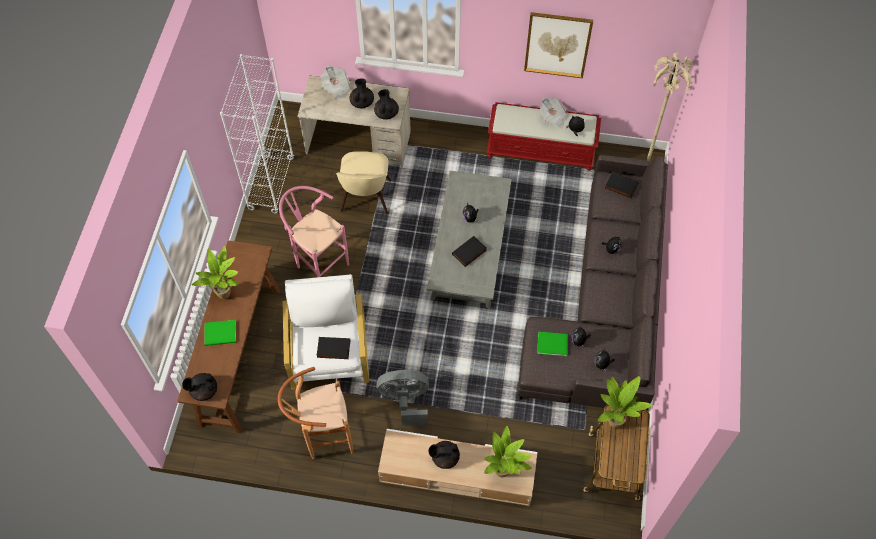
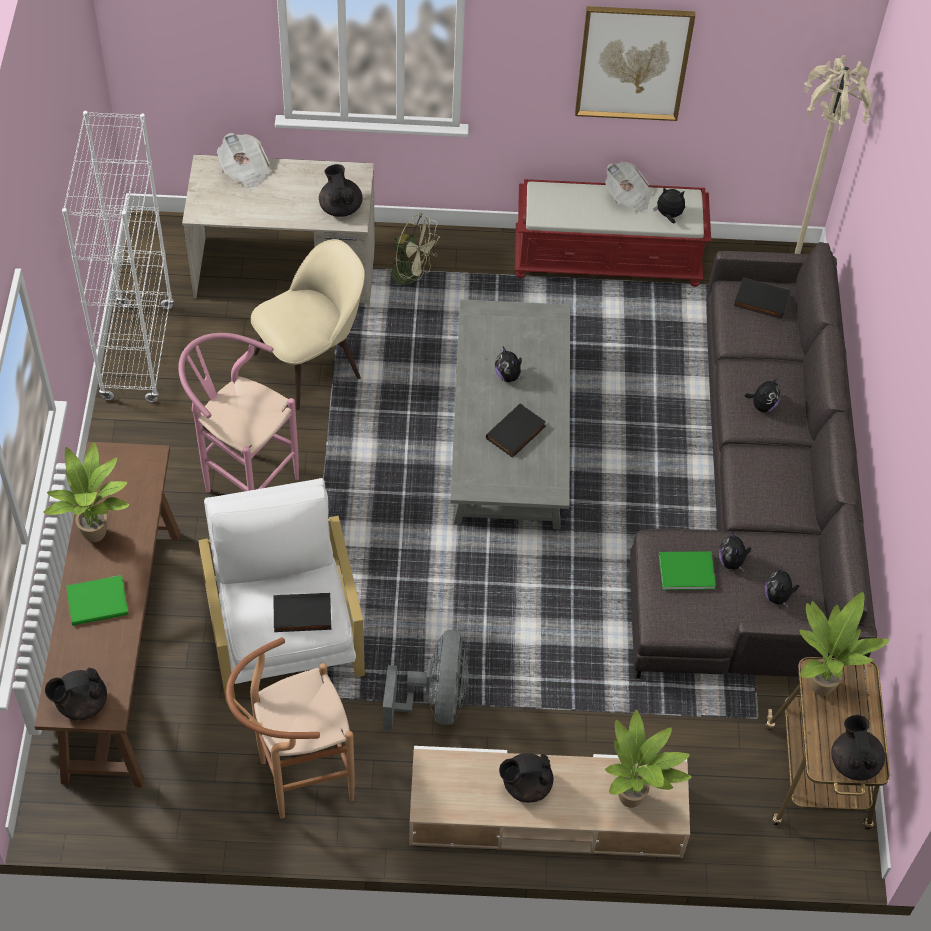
camera: 10 degrees left, 5 degrees down
(362, 102) = (294, 192): black teapot -> black teapot (854, 761)
(365, 198) = (311, 363): beige chair -> beige chair turned 120 degrees counterclockwise
(405, 401) = (434, 701): grey fan -> grey fan turned 105 degrees clockwise
(429, 150) = (412, 275): none -> green fan

